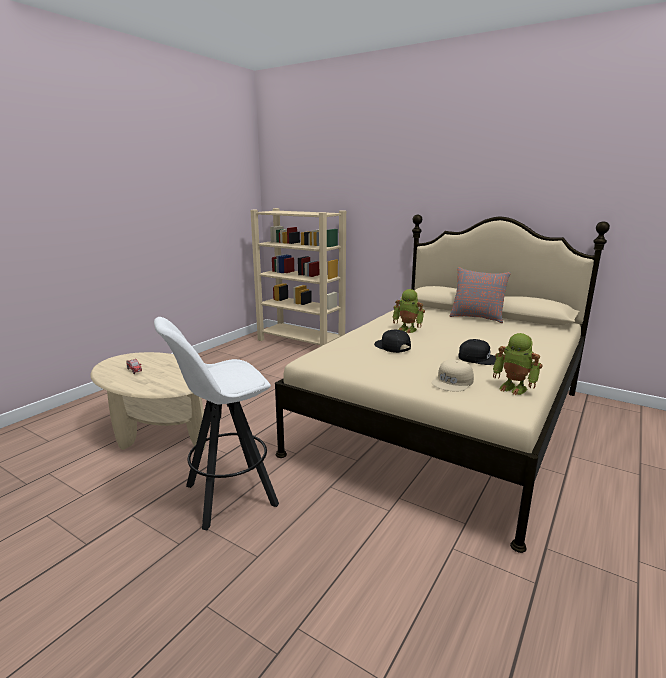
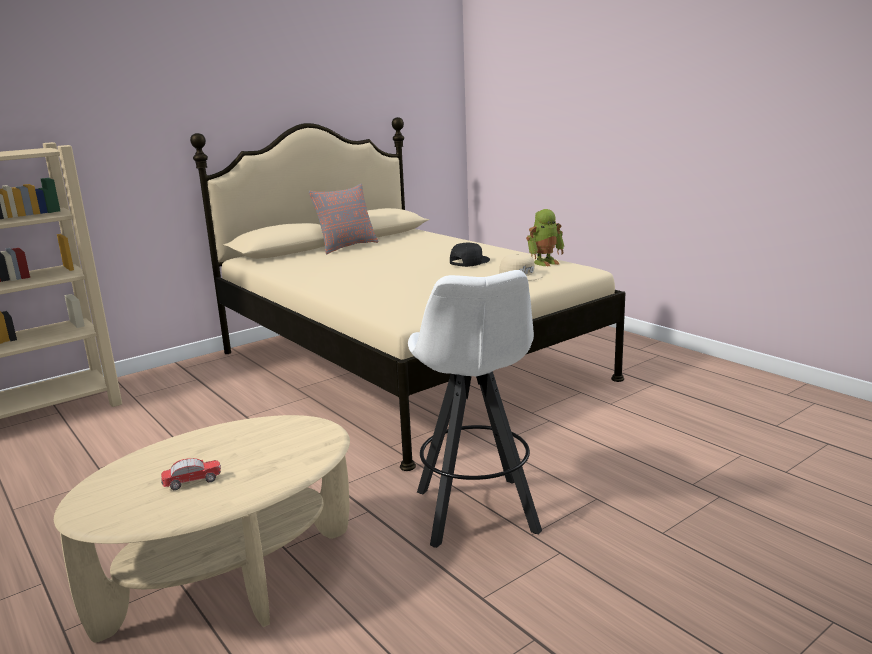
camera: 70 degrees left, 0 degrees up
(392, 346) = (408, 281): black cap -> none
(408, 329) = (352, 271): toy robot -> none

